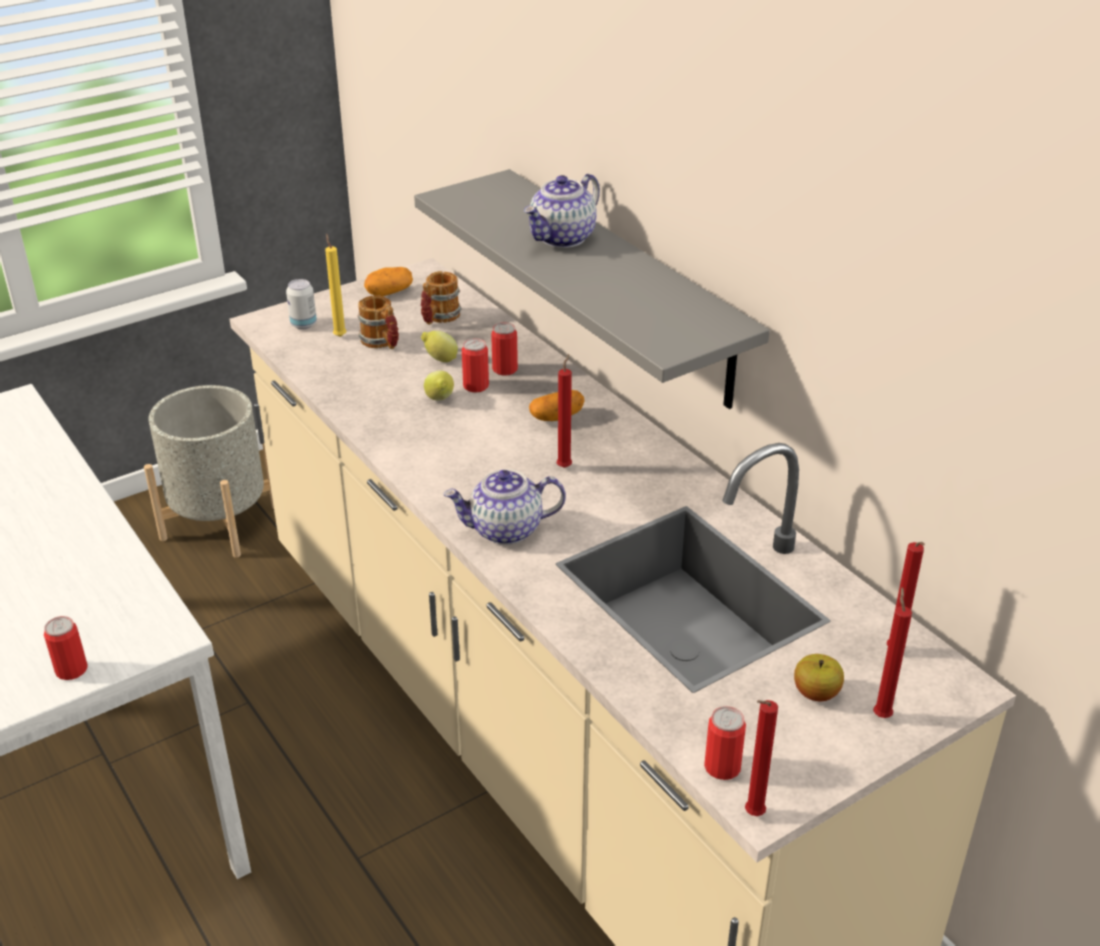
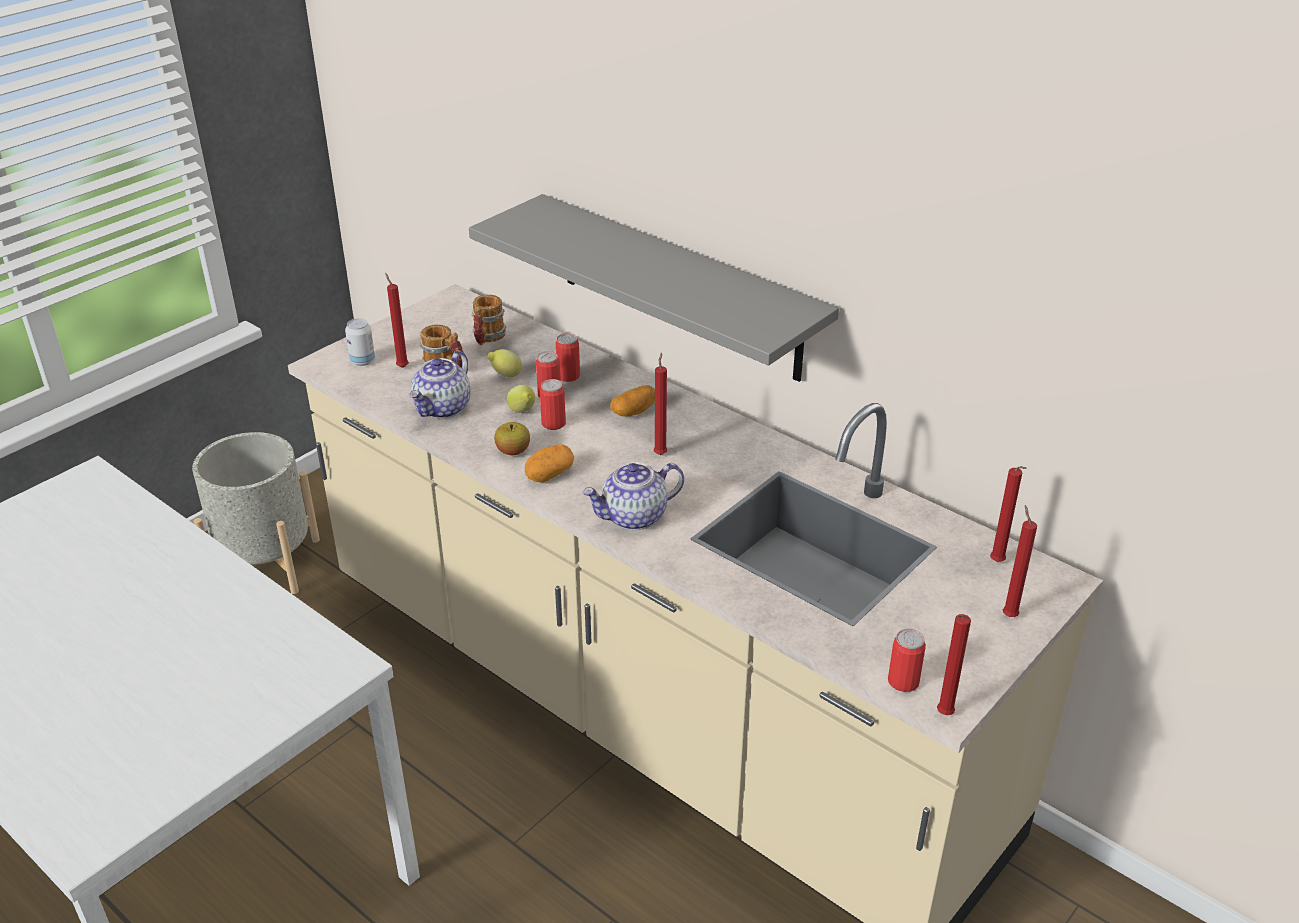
camera: 15 degrees left, 0 degrees up
(71, 670) = (269, 714): can -> can (553, 424)
(339, 335) = (402, 366): yellow candle -> red candle
(389, 292) = (430, 321): potato -> potato (549, 474)
(563, 238) = (624, 251): teapot -> teapot (443, 408)
(816, 693) = (951, 607): apple -> apple (513, 451)

